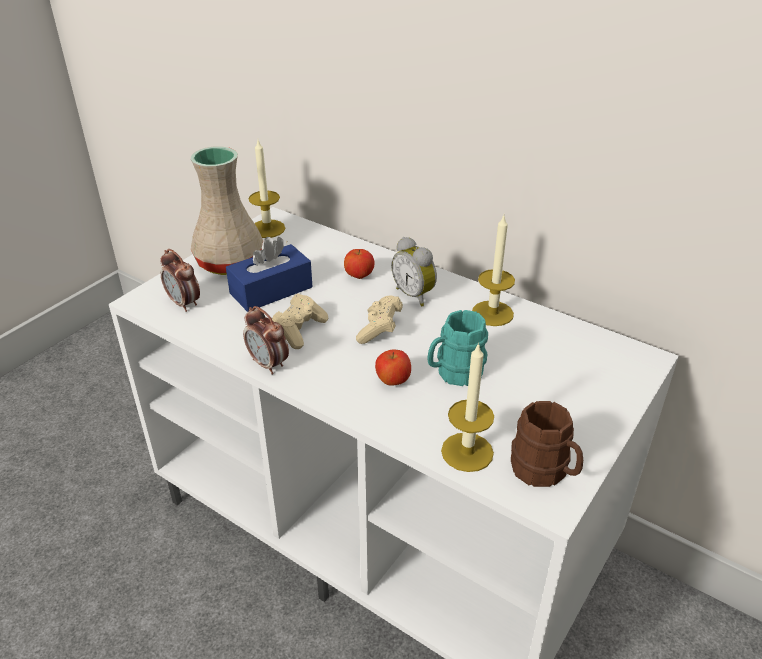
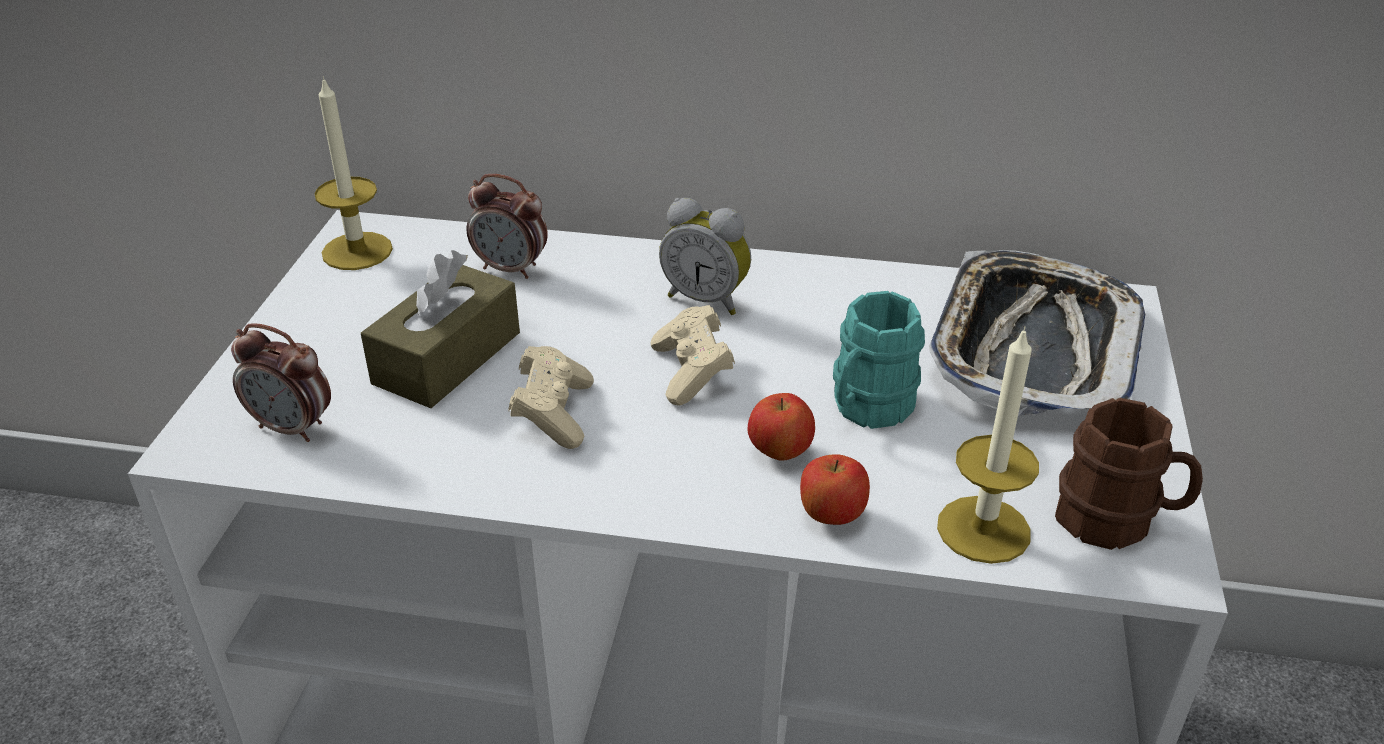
camera: 25 degrees left, 0 degrees up
(229, 261) = (327, 327): beige vase -> none
(268, 364) = (542, 491): alarm clock -> alarm clock (511, 269)
(271, 290) = (447, 358): blue tissue box -> brown tissue box
(359, 276) = (588, 292): apple -> apple (831, 515)
(492, 313) = (851, 296): candle -> none
(573, 368) = (1032, 347): none -> tray

